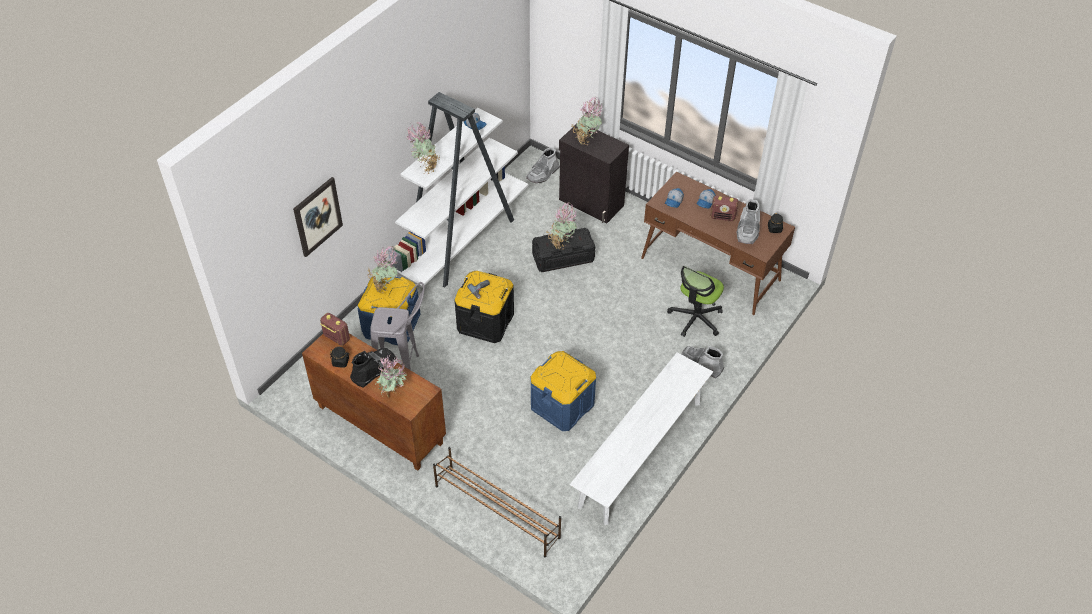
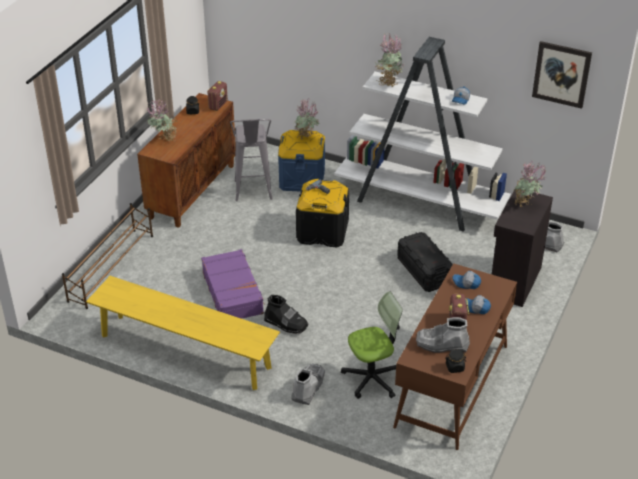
camera: 80 degrees right, 10 degrees down
(317, 216) = (295, 34): picture -> picture (561, 74)
(373, 370) = (187, 128): black boot -> black boot (286, 324)
(561, 243) = (422, 250): potted plant -> none
(562, 405) = (233, 293): blue storage box -> purple suitcase
(640, 453) = (185, 351): white bench -> yellow bench
(695, 318) = (372, 378): office chair -> office chair turned 135 degrees clockwise

